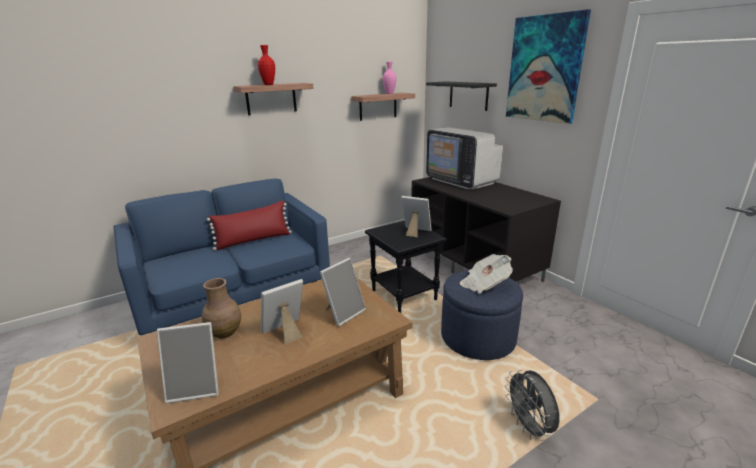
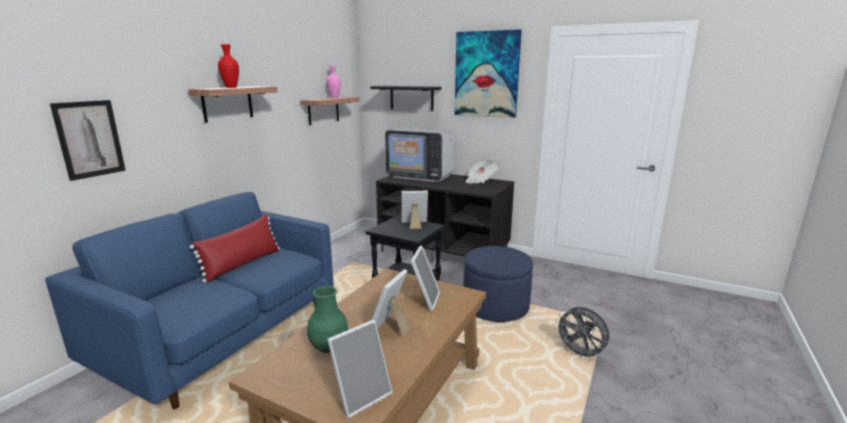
camera: 30 degrees left, 5 degrees down
(148, 126) = (89, 139): none -> picture
(224, 332) = (328, 346): brown vase -> green vase
(484, 284) = (499, 255): newspaper -> newspaper (480, 180)

